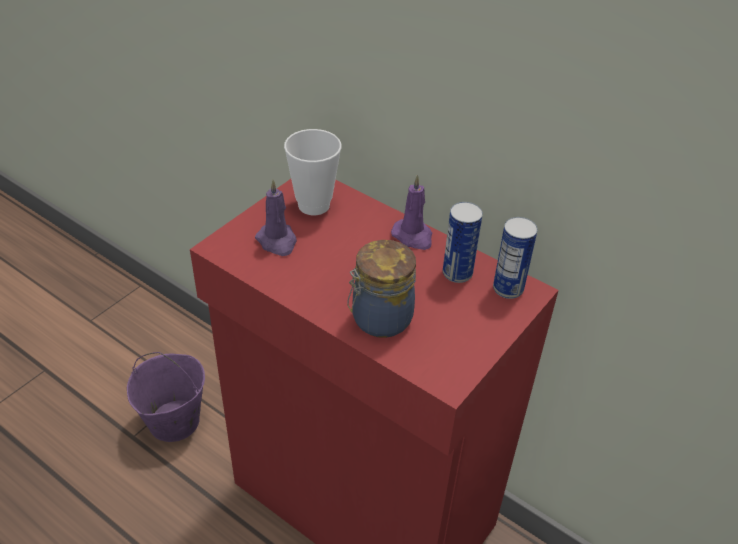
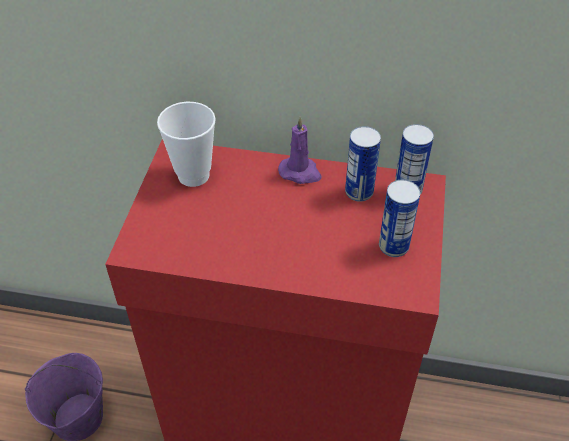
camera: 25 degrees left, 5 degrees up
(277, 241) = (184, 224): purple candle -> none
(379, 319) = (324, 261): jar -> none
(456, 332) = (393, 246): none -> can

